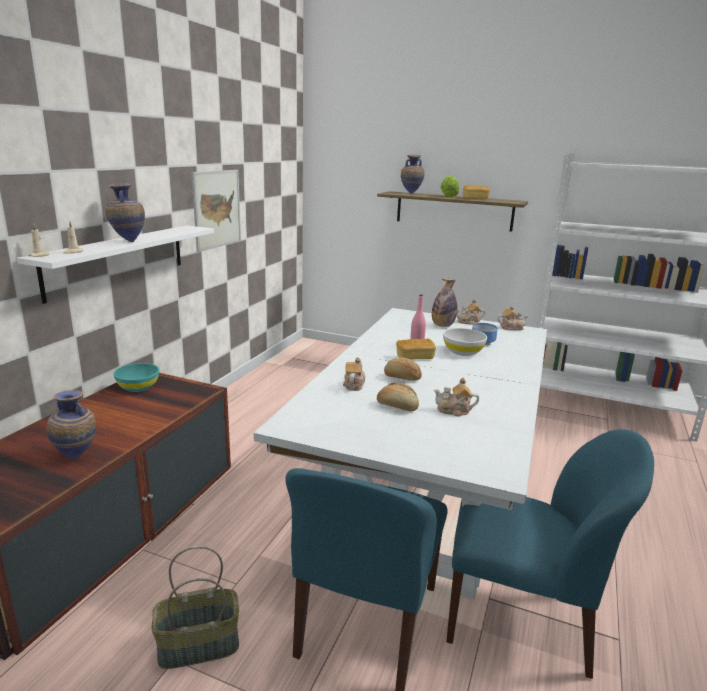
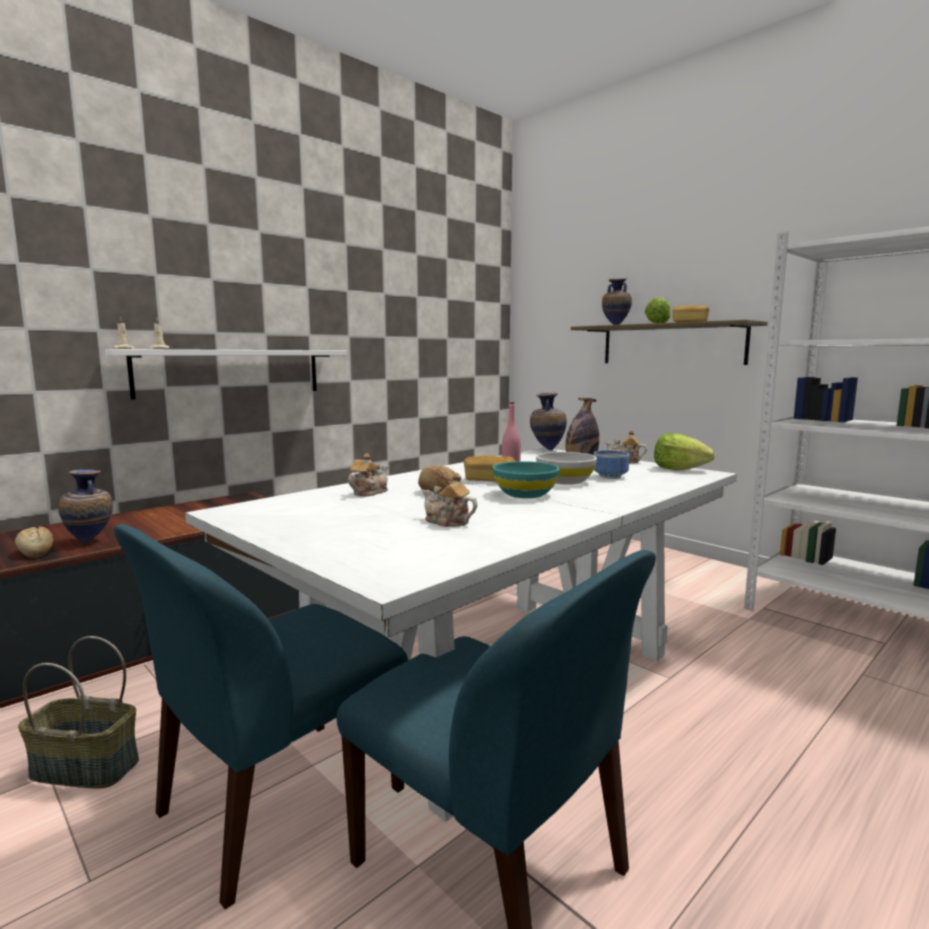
camera: 25 degrees right, 10 degrees down
(128, 241) = (230, 349): vase -> vase (547, 450)
(138, 387) = (225, 503): turquoise bowl -> turquoise bowl (525, 494)
(217, 209) = (373, 339): picture -> none
(397, 406) = (383, 511): bread -> bread (35, 552)
(511, 328) = (679, 469): teapot -> lettuce

